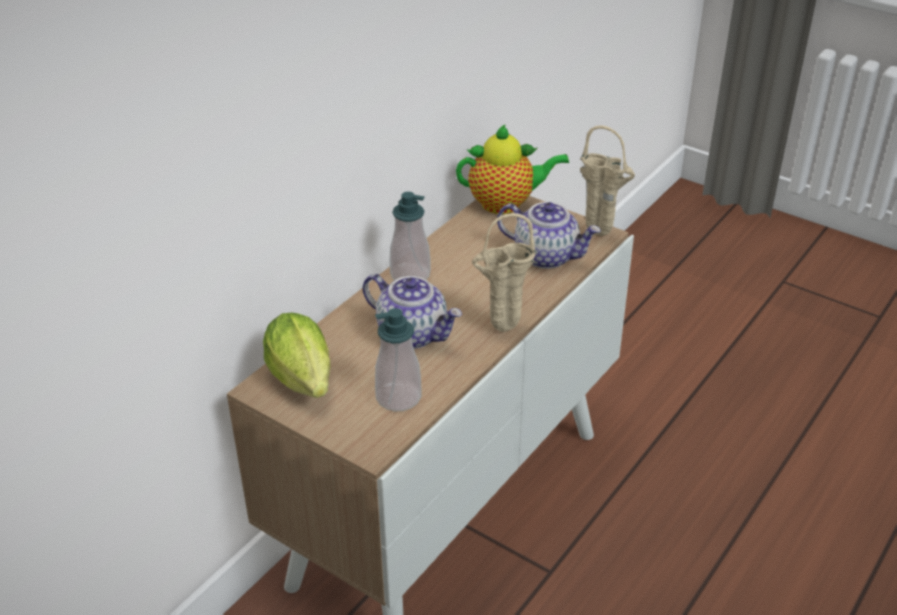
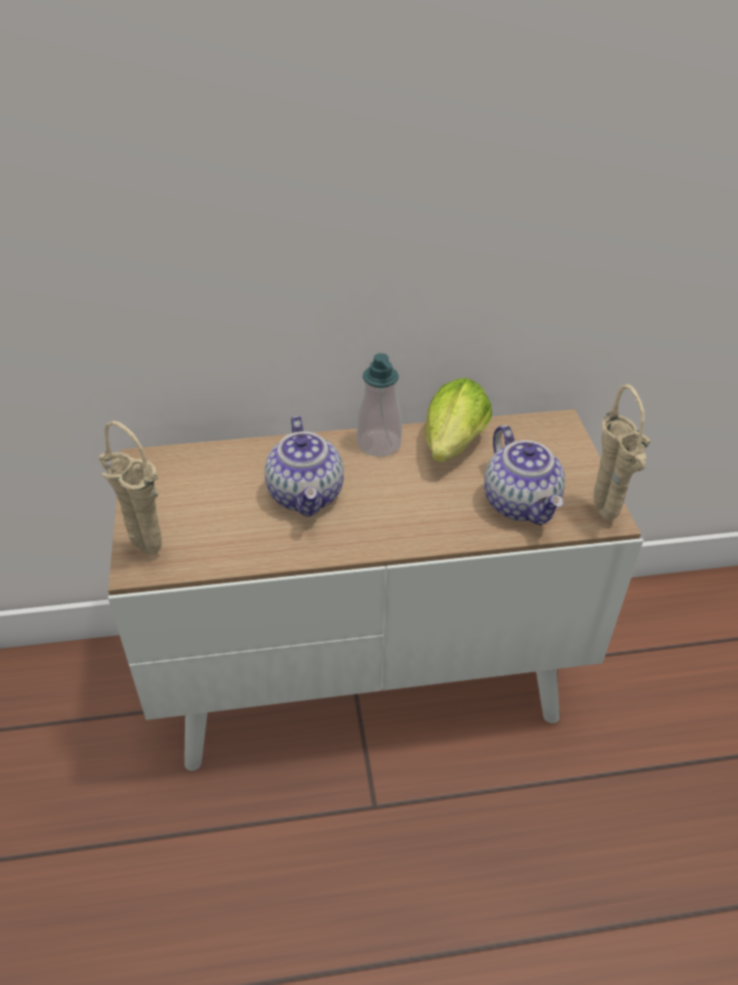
camera: 45 degrees right, 5 degrees up
(304, 383) = (175, 478): lettuce -> lettuce (451, 449)
(398, 397) = (216, 540): soap dispenser -> none
(501, 330) = (379, 543): beige vase -> beige vase (144, 550)
(506, 204) = (555, 432): teapot -> none

